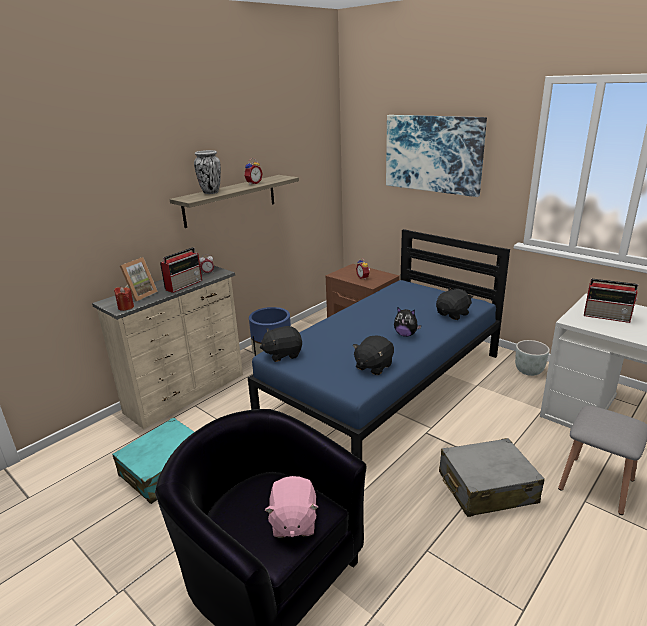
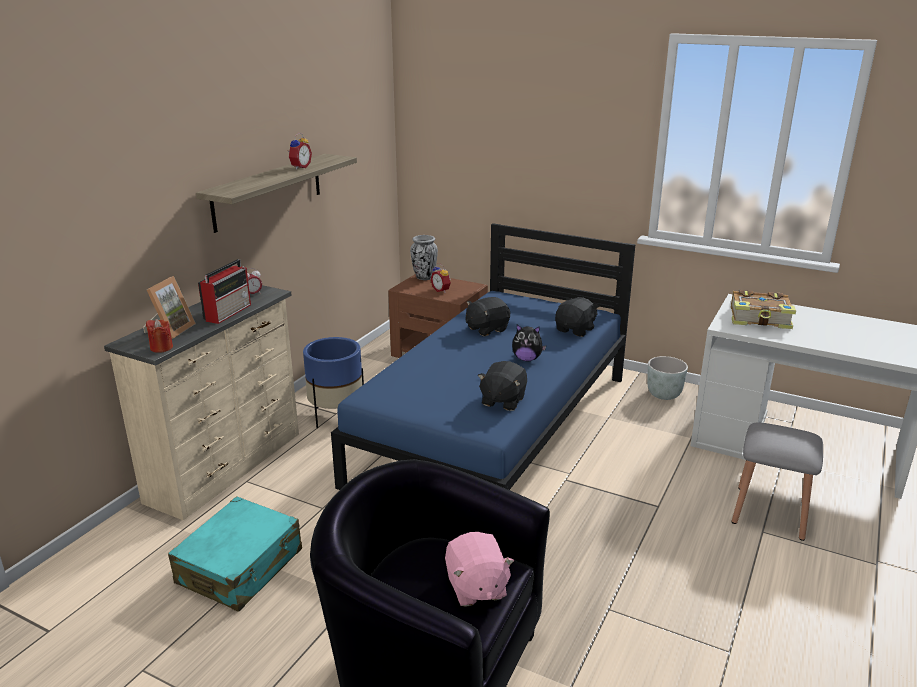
camera: 15 degrees left, 0 degrees up
(210, 192) = (249, 182): vase -> vase (424, 277)
(282, 354) = (379, 396): black plush toy -> black plush toy (486, 329)
(433, 154) = (528, 124): picture -> none
(486, 488) = (654, 532): grey suitcase -> none
(607, 316) = (760, 319): radio -> book

